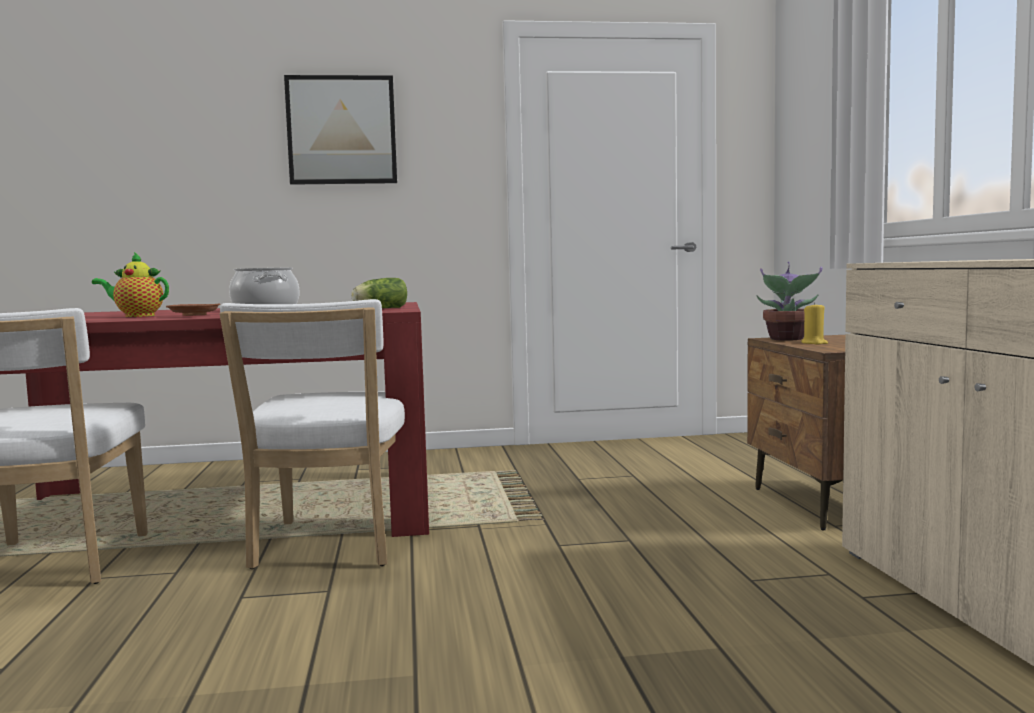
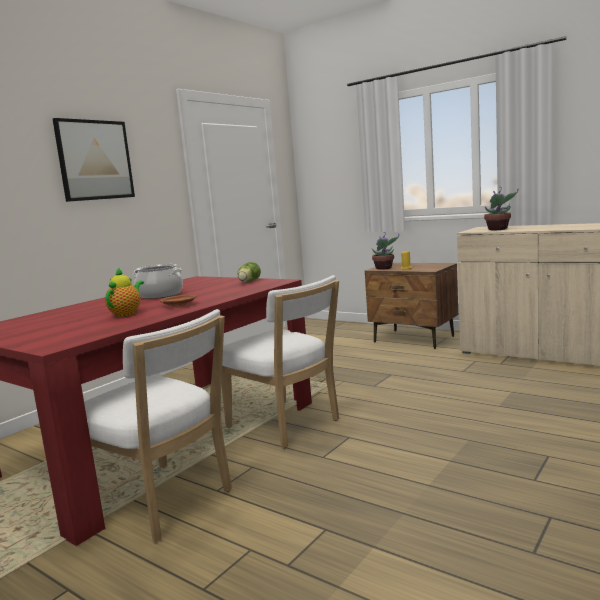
camera: 45 degrees left, 5 degrees up
(136, 316) = (127, 314): teapot -> teapot turned 150 degrees clockwise
(943, 260) = (498, 229): none -> potted plant

